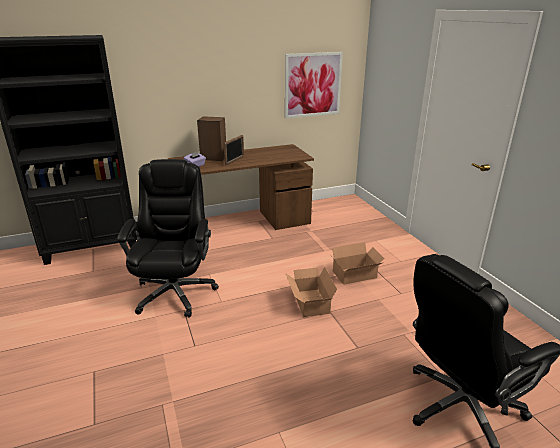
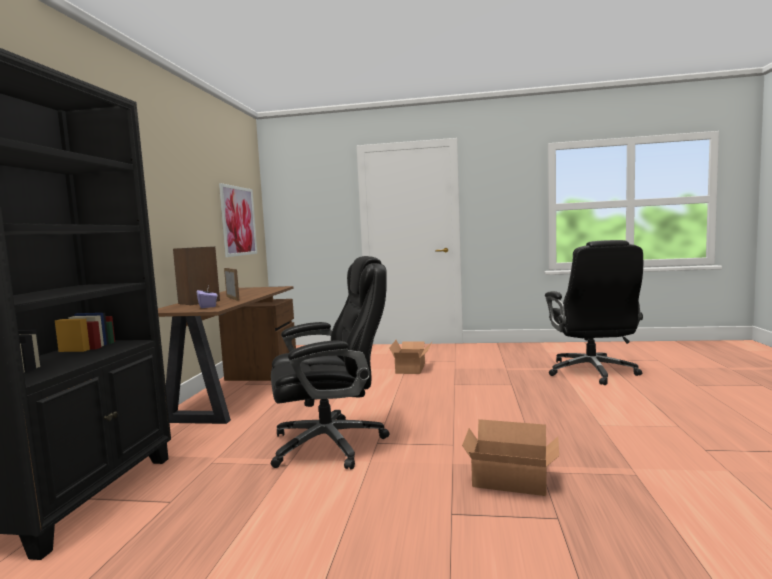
camera: 60 degrees left, 20 degrees down
(175, 292) = (331, 443): black office chair -> black office chair turned 135 degrees clockwise
(309, 303) = (434, 388): cardboard box -> cardboard box (511, 481)

